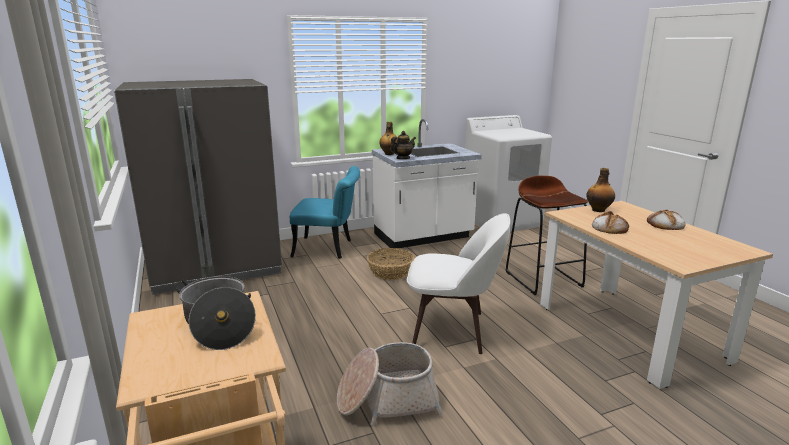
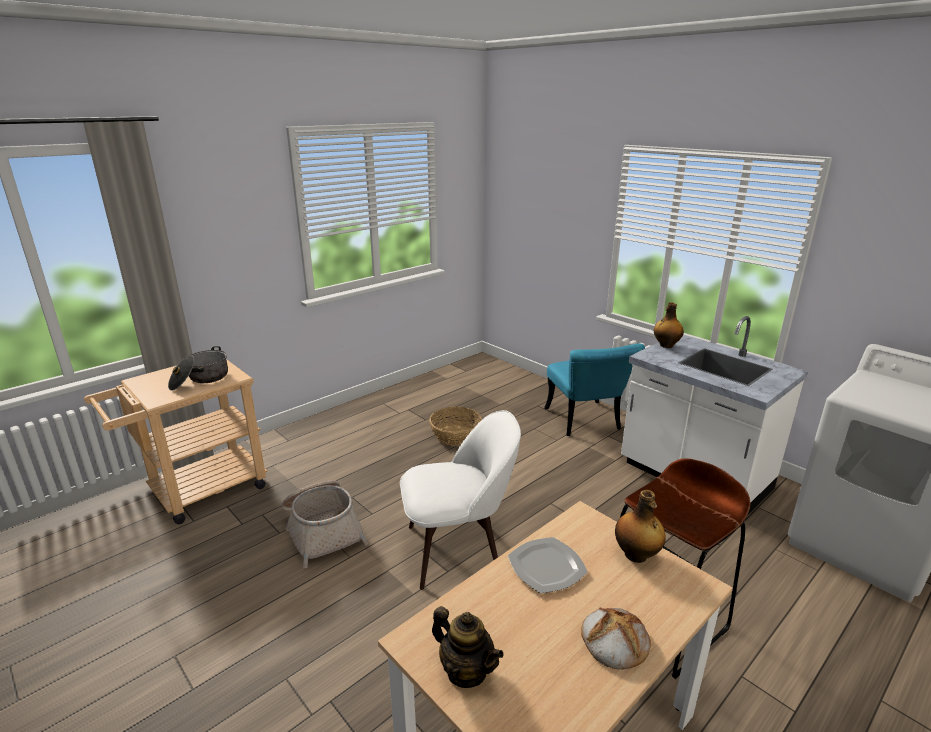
camera: 70 degrees right, 5 degrees up
(216, 267) = (492, 383): grey fridge -> none
(390, 272) = (563, 476): basket -> basket (455, 435)
(403, 158) = (654, 356): teapot -> teapot (466, 671)
(453, 330) = (458, 549): white chair -> white chair turned 90 degrees counterclockwise
(609, 227) = (546, 566): bread -> plate

